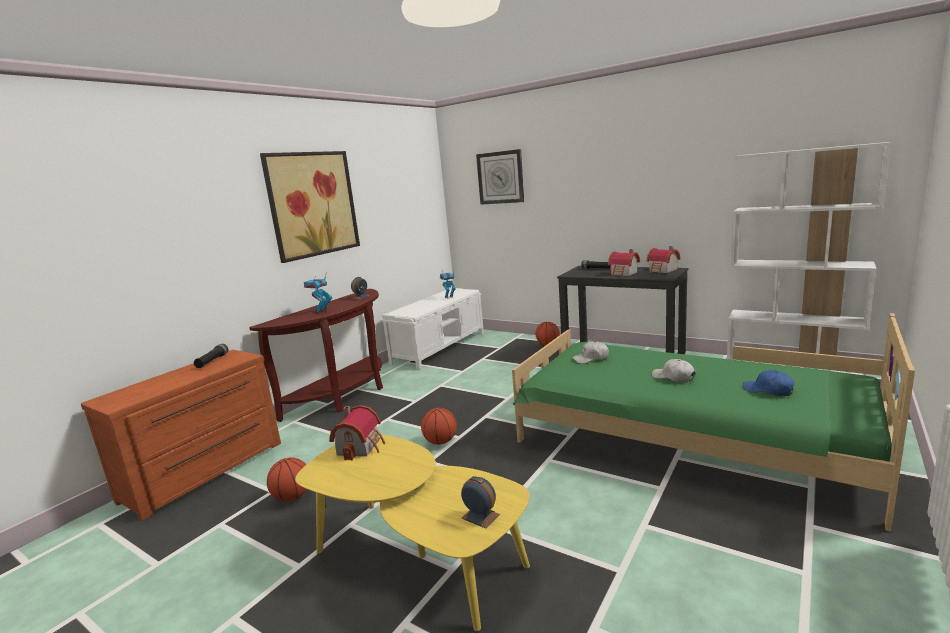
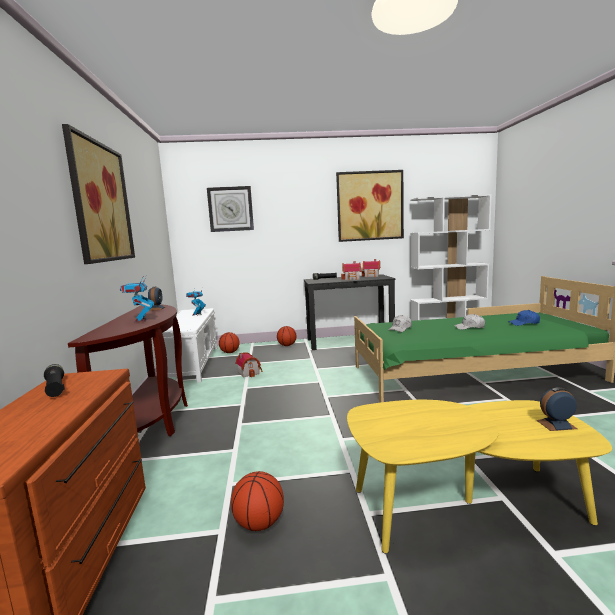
camera: 40 degrees left, 5 degrees down
(361, 446) = (378, 416): toy house -> toy house (249, 372)
(440, 442) = (323, 423): basketball -> basketball (230, 352)
(674, 167) = (370, 206): none -> picture

